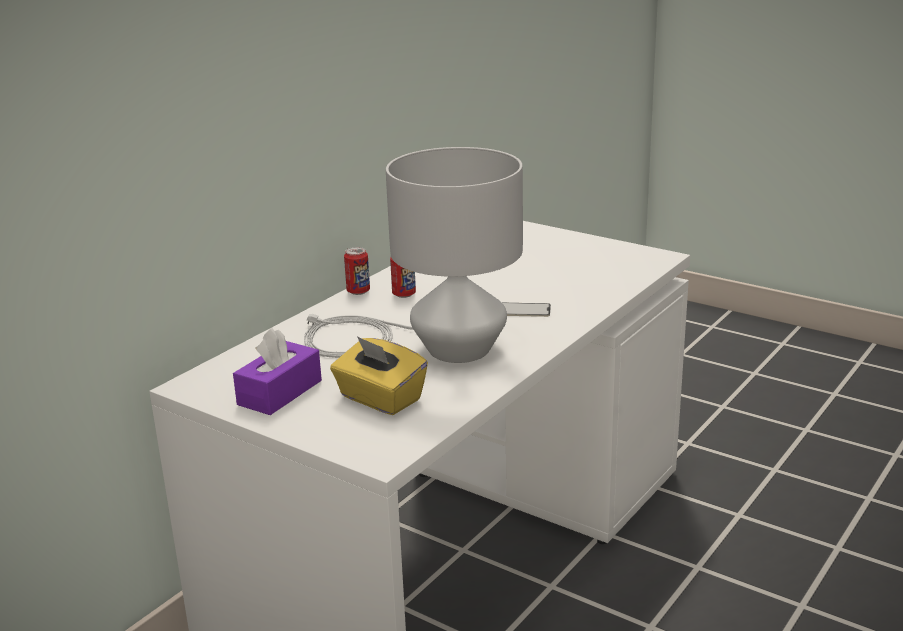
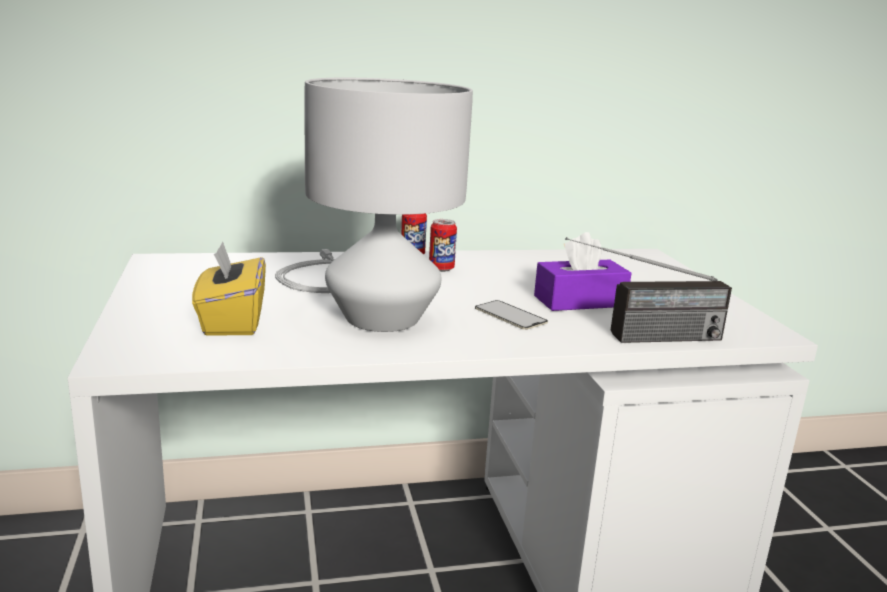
camera: 40 degrees right, 5 degrees down
(280, 392) = (188, 287): purple tissue box -> purple tissue box (579, 301)
(611, 292) = (639, 338): none -> radio

